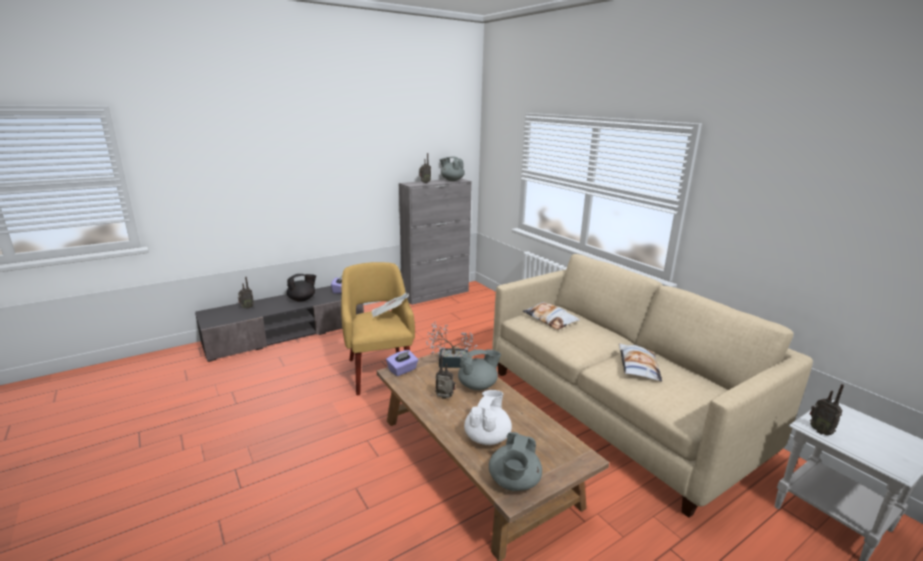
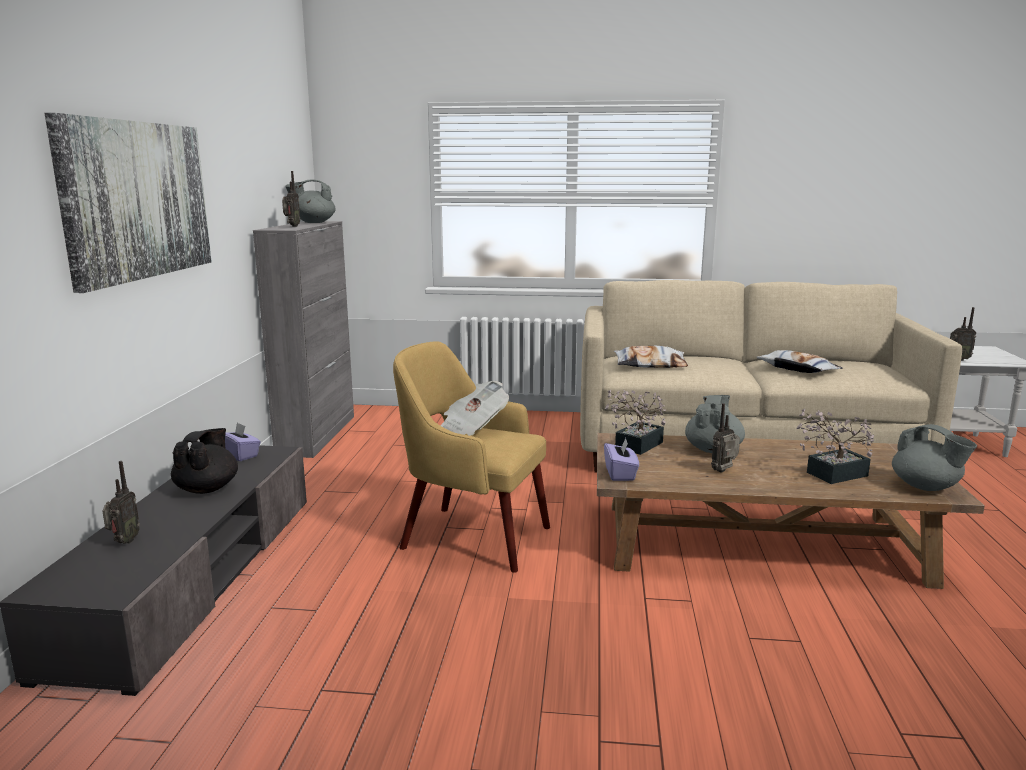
camera: 50 degrees left, 5 degrees down
(301, 170) = (138, 200): none -> picture
(487, 437) = (831, 475): white teapot -> potted plant

